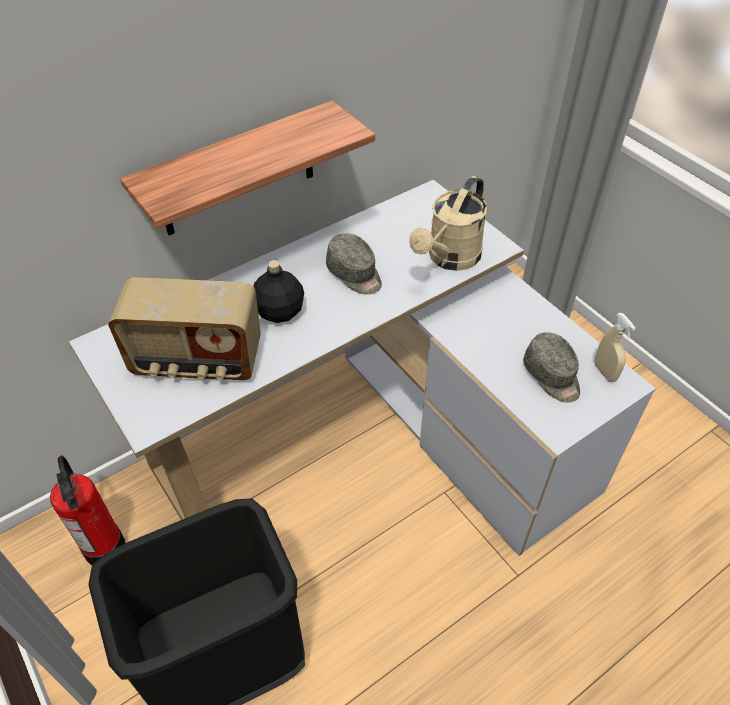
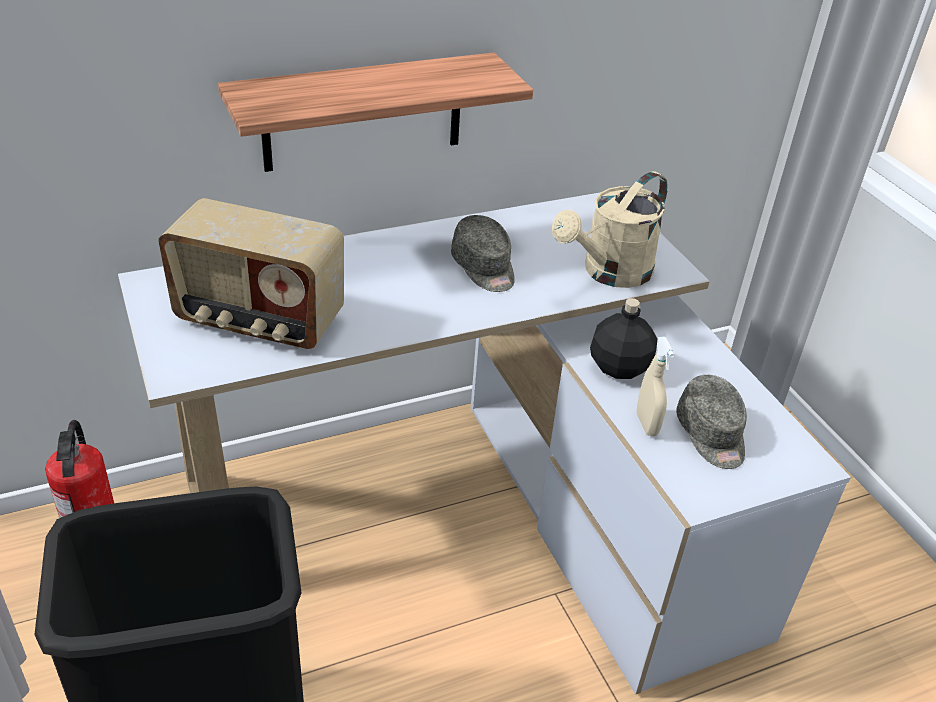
camera: 10 degrees right, 10 degrees down
(280, 312) = (377, 290): black bottle -> black bottle (619, 368)
(604, 372) = (784, 445): beige spray bottle -> beige spray bottle (647, 424)

